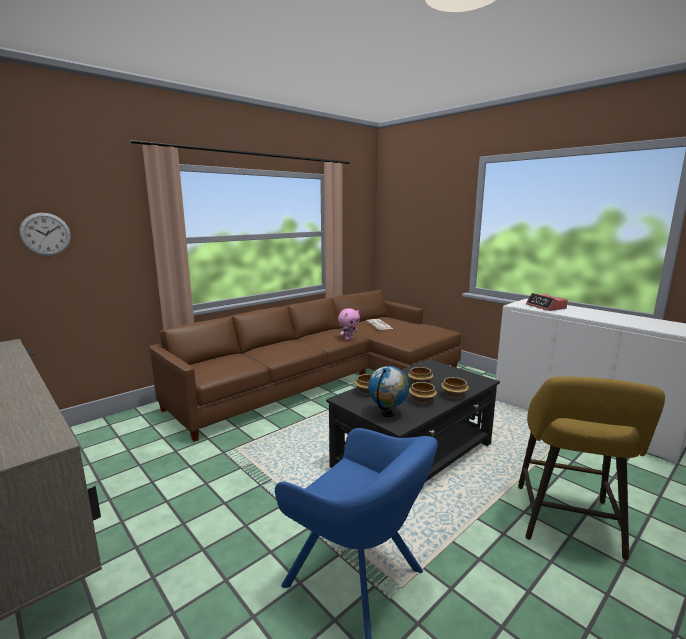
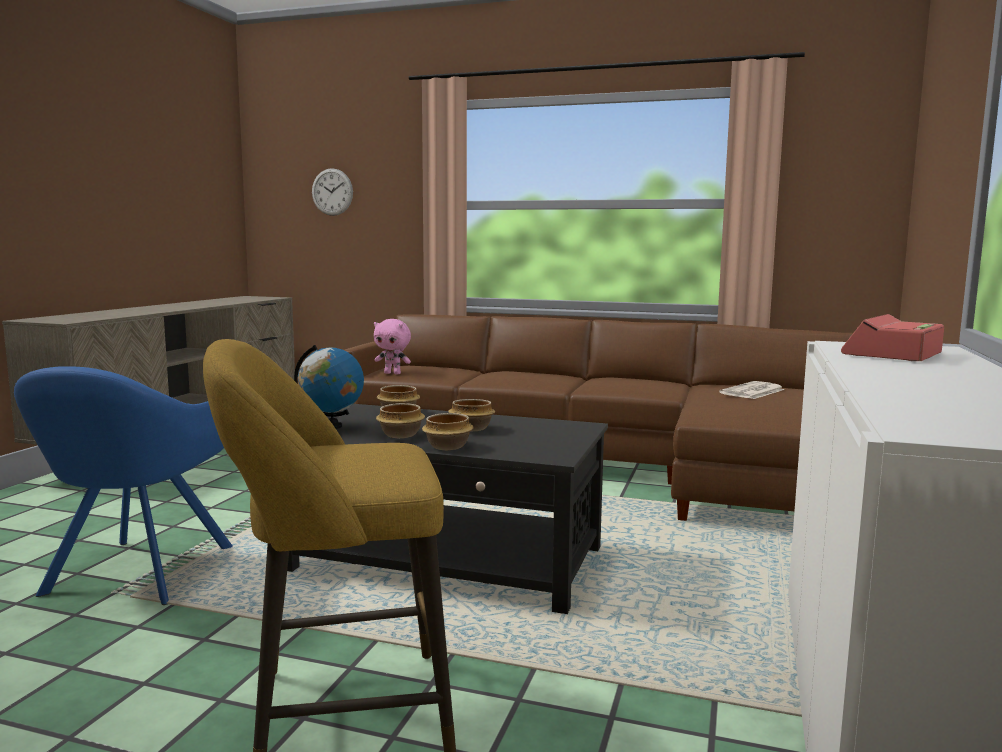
camera: 60 degrees right, 5 degrees down
(348, 339) = (637, 392): pink plush toy -> pink plush toy (393, 373)

